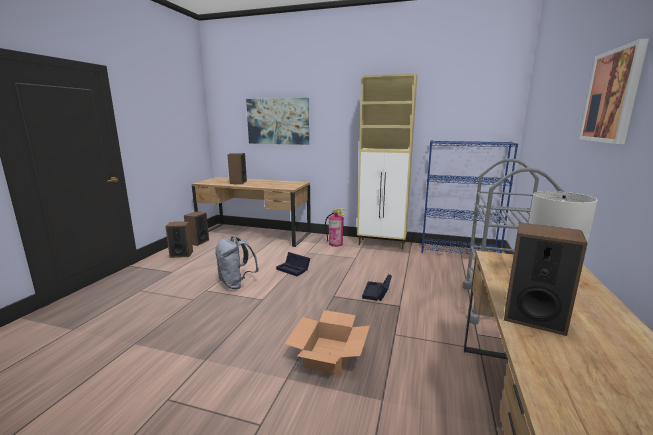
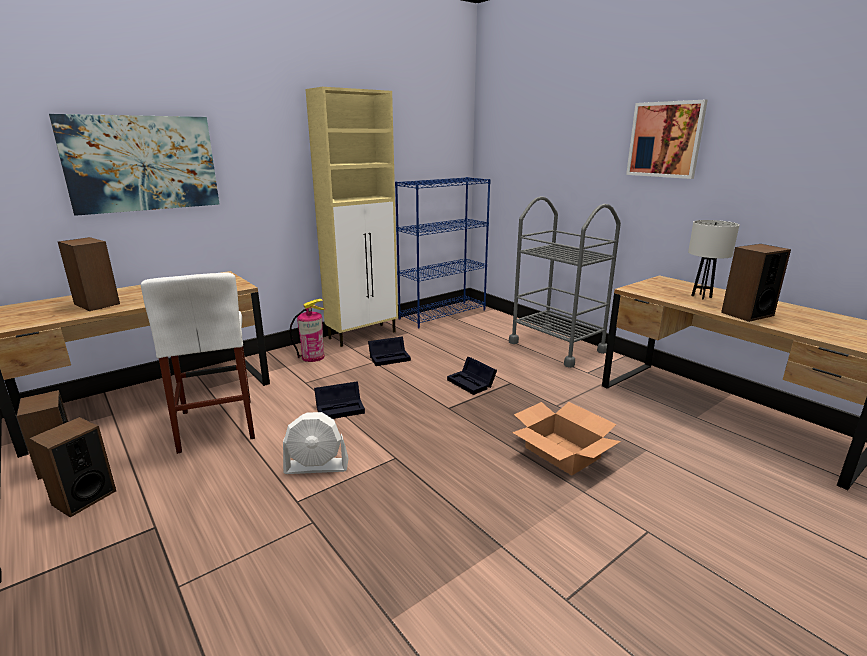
camera: 55 degrees left, 5 degrees up
(236, 284) = (317, 466): grey backpack -> white fan
(249, 252) = (217, 424): none -> white stool
(368, 260) = (390, 357): none -> black storage box

